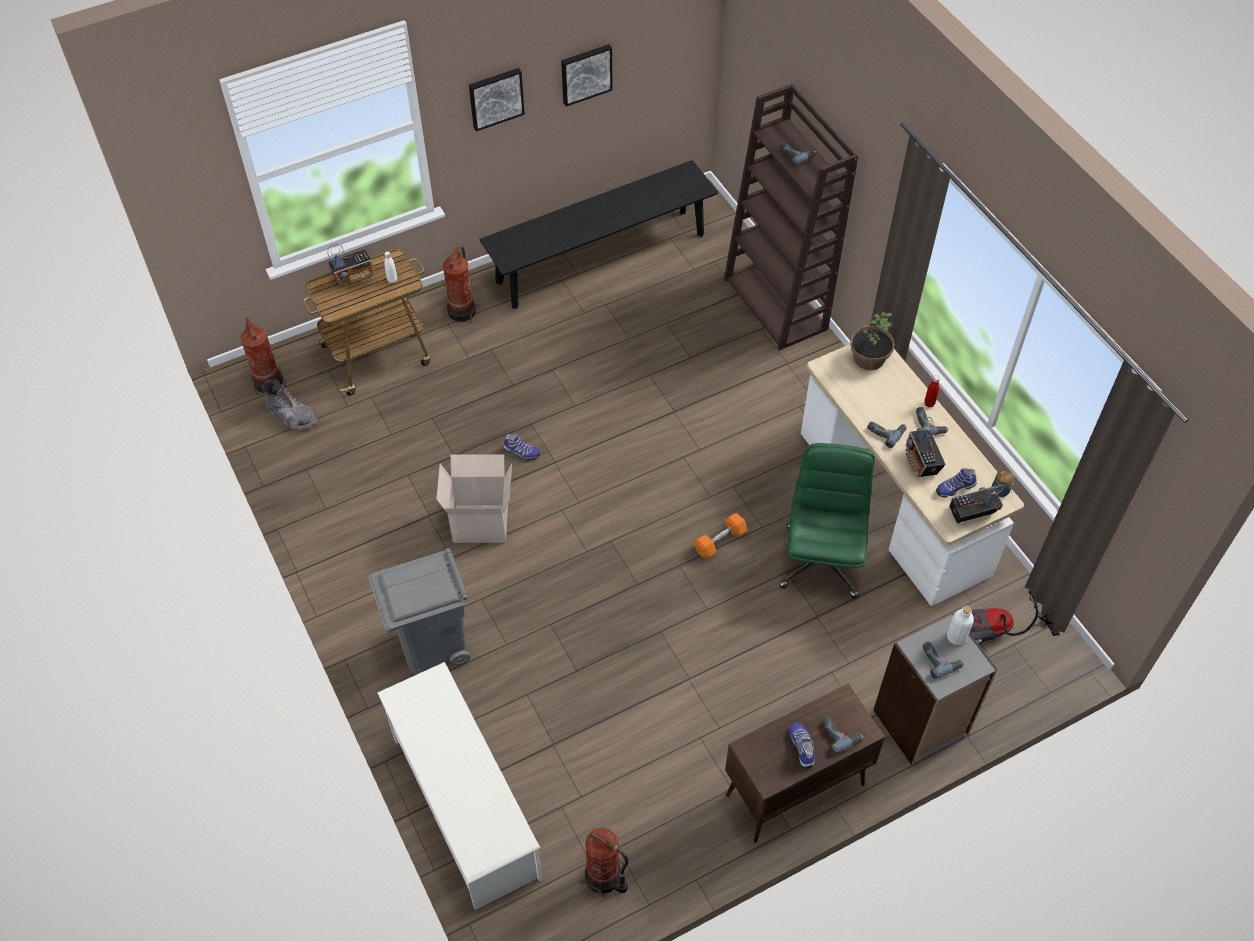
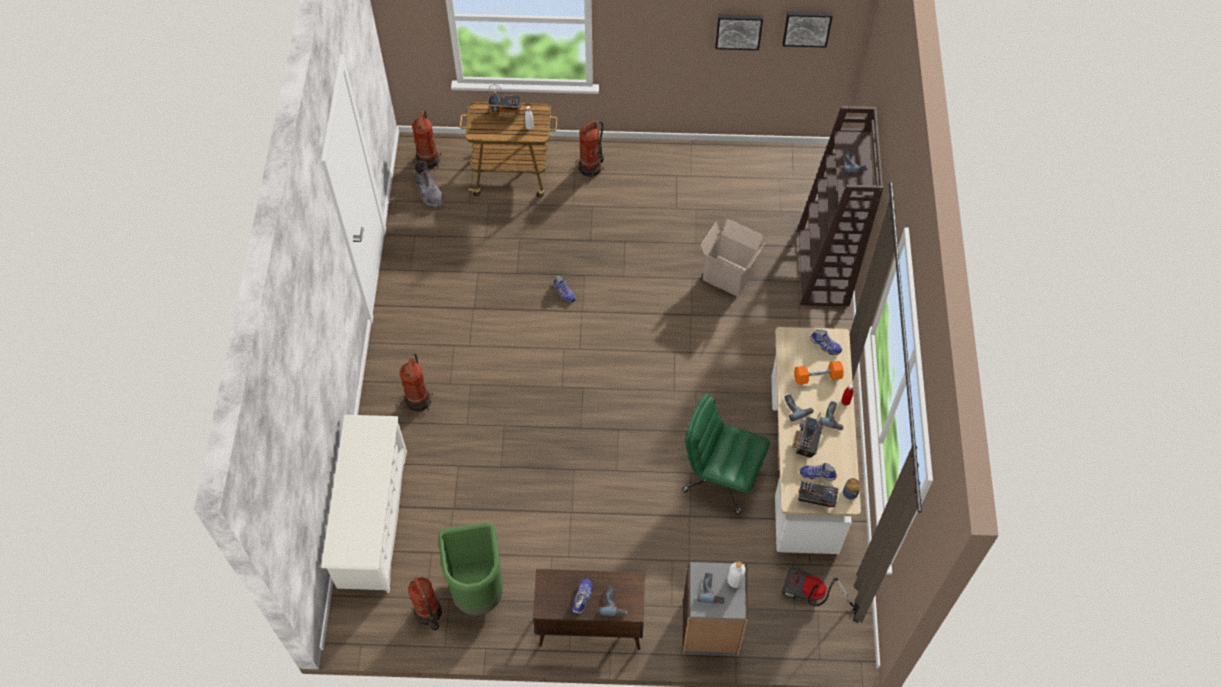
camera: 30 degrees right, 5 degrees up
(432, 644) = (419, 399): grey trash can -> fire extinguisher
(481, 522) = (505, 330): cardboard box -> cardboard box (729, 275)
(495, 98) = (657, 23): picture -> picture (807, 27)
(601, 258) = (716, 171): black bench -> none
(642, 818) = (478, 588): none -> green trash can
(720, 541) = (658, 426): orange dumbbell -> orange dumbbell (817, 377)
(821, 560) = (721, 477): green office chair -> green office chair turned 105 degrees counterclockwise
(868, 358) = (825, 345): potted plant -> shoe

